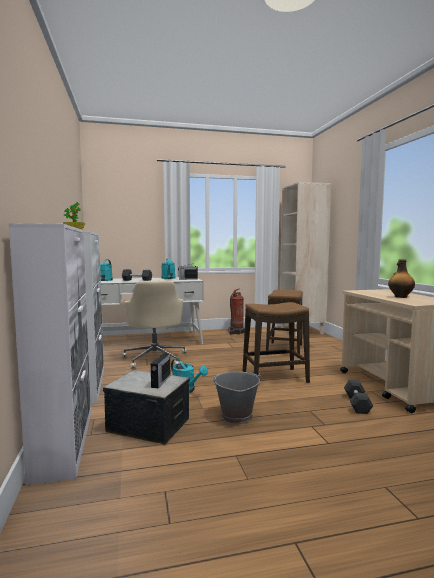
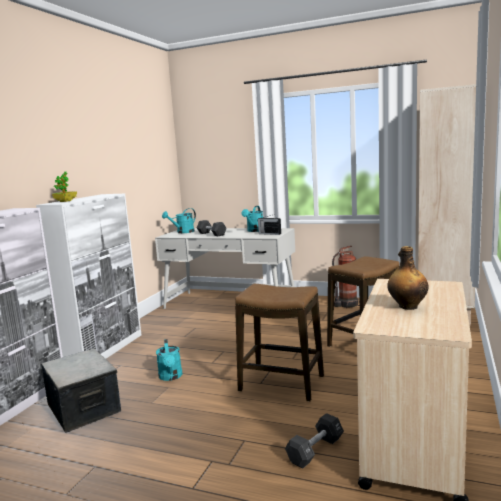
camera: 35 degrees right, 5 degrees up
(155, 359) = (203, 329): beige office chair -> none
(160, 381) = (86, 368): radio -> none
(236, 416) = (163, 423): grey bucket -> none

